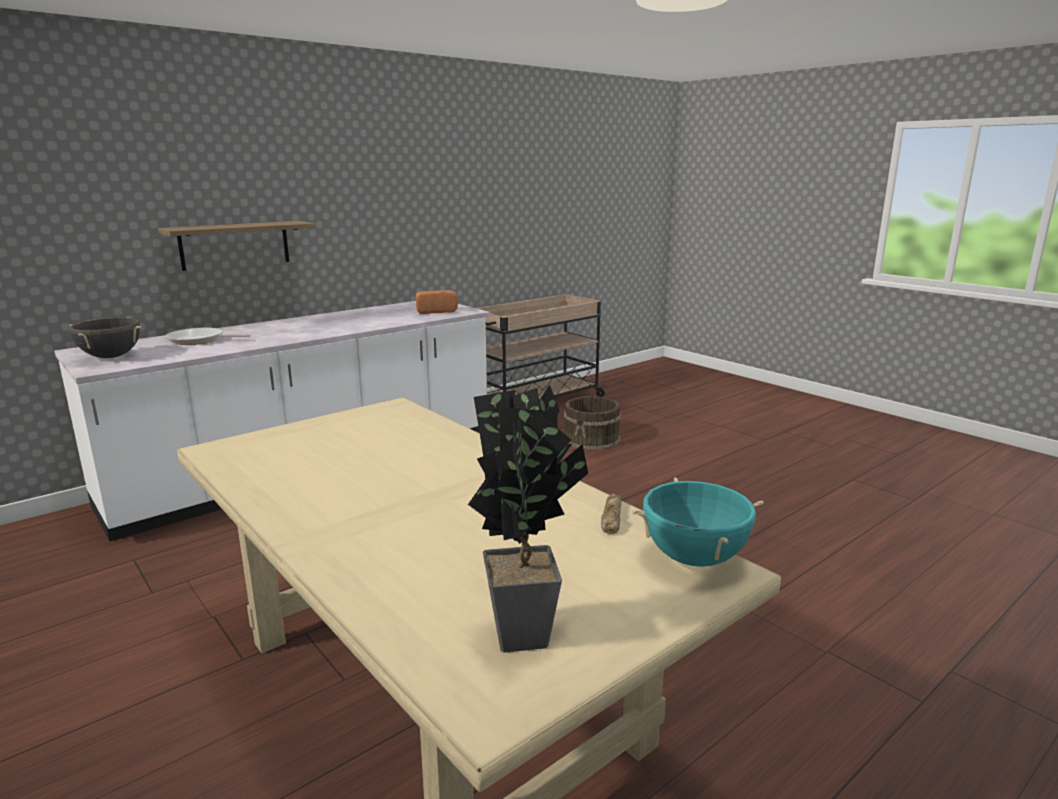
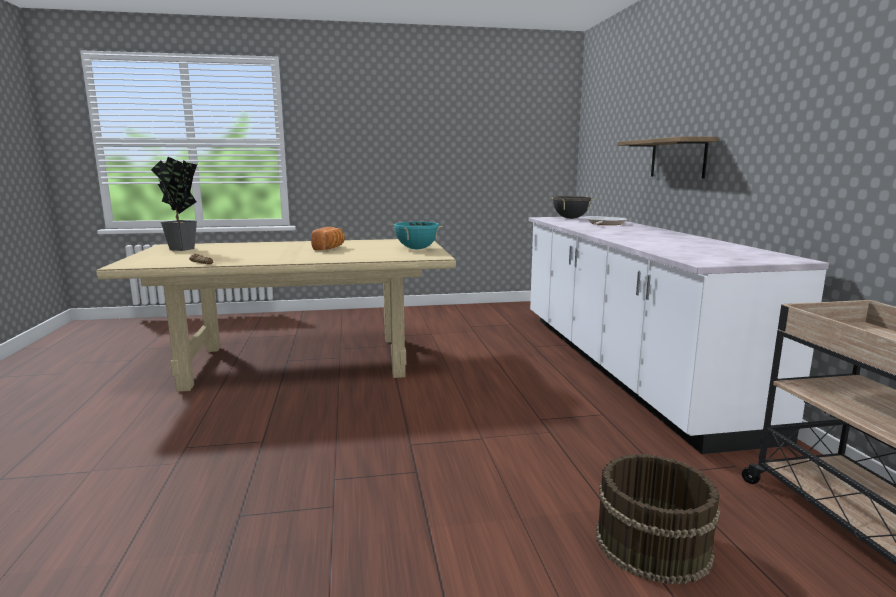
camera: 120 degrees right, 5 degrees down
(435, 311) = (704, 255): bread -> bread (330, 248)
(694, 558) = (143, 264): turquoise cooking pot -> turquoise cooking pot (416, 249)

